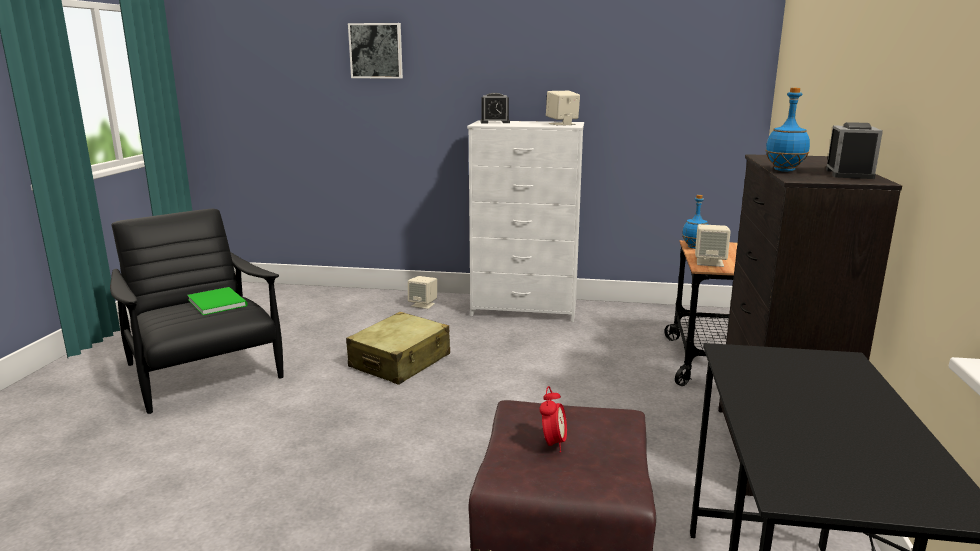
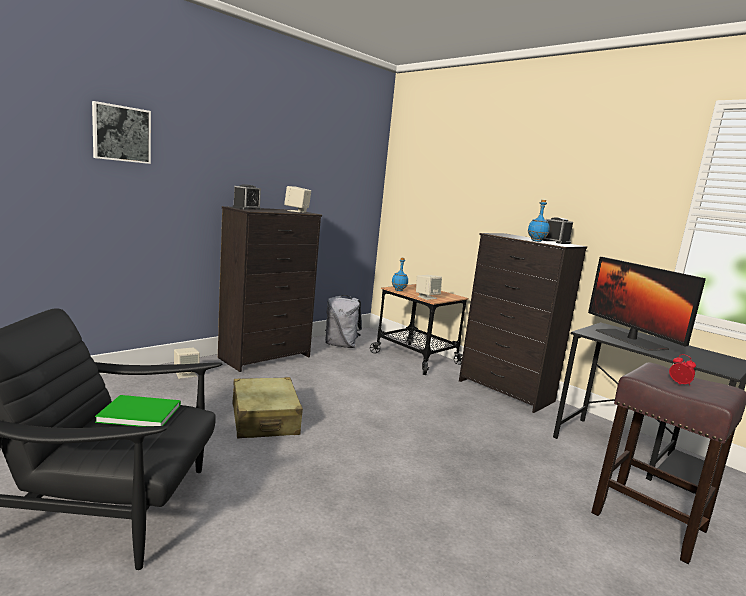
camera: 55 degrees left, 5 degrees down
(525, 309) = (266, 357): white dresser -> black dresser
(645, 320) = (341, 345): none -> grey backpack
(791, 387) = (630, 339): none -> monitor

